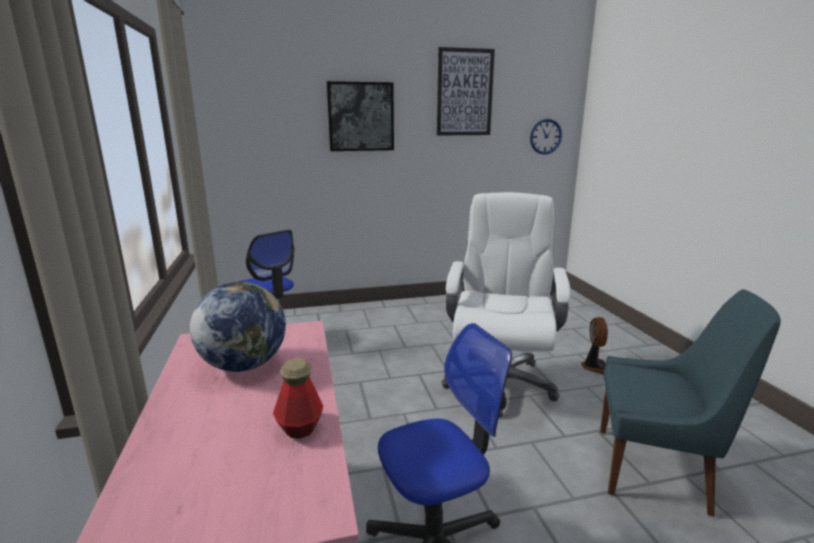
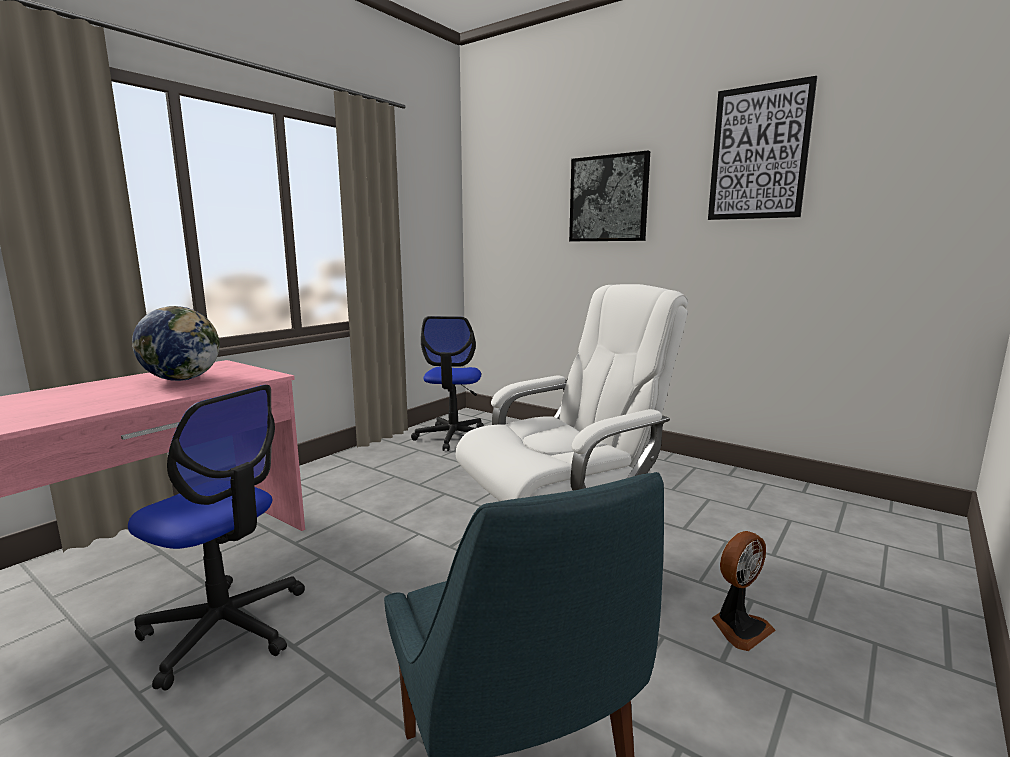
camera: 50 degrees right, 5 degrees down
(300, 427) = (83, 409): bottle -> none
(545, 136) = (928, 217): wall clock -> none

